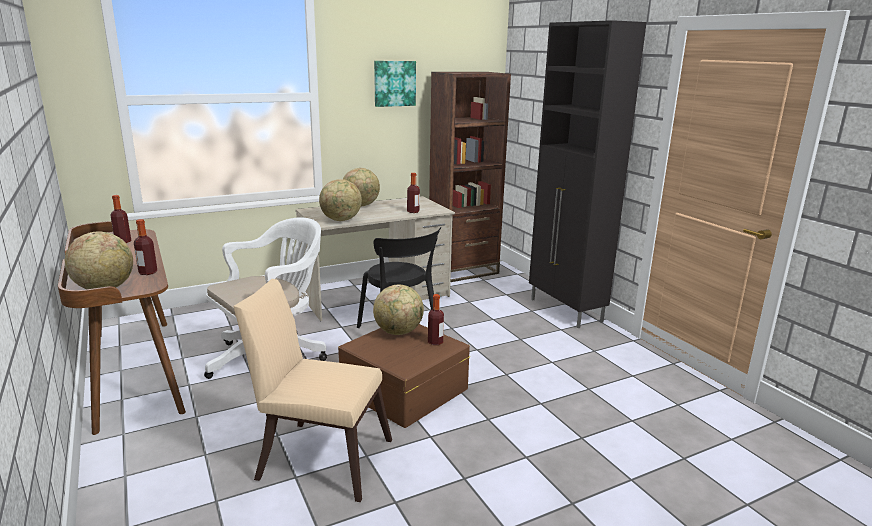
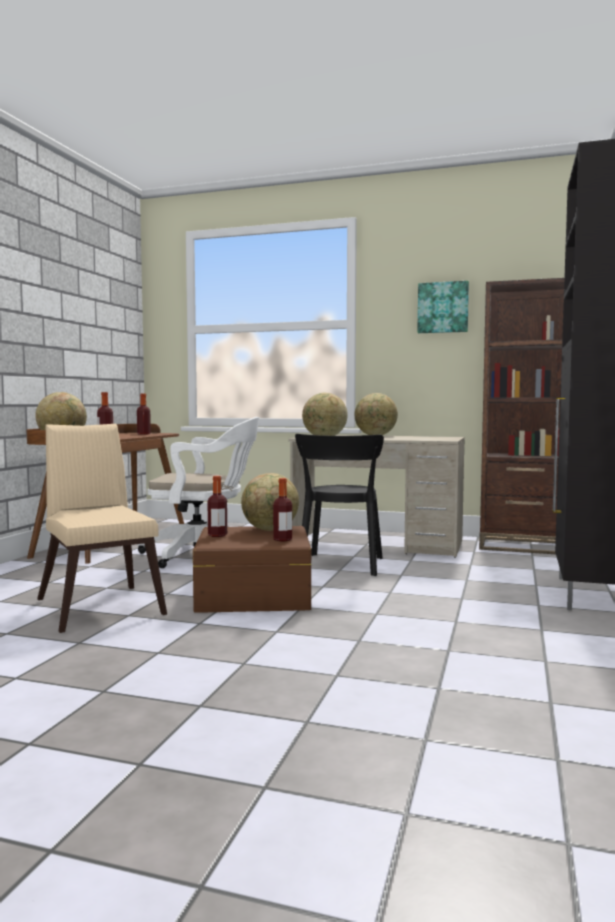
camera: 45 degrees right, 15 degrees down
(413, 211) = (412, 439): bottle -> bottle (217, 535)

